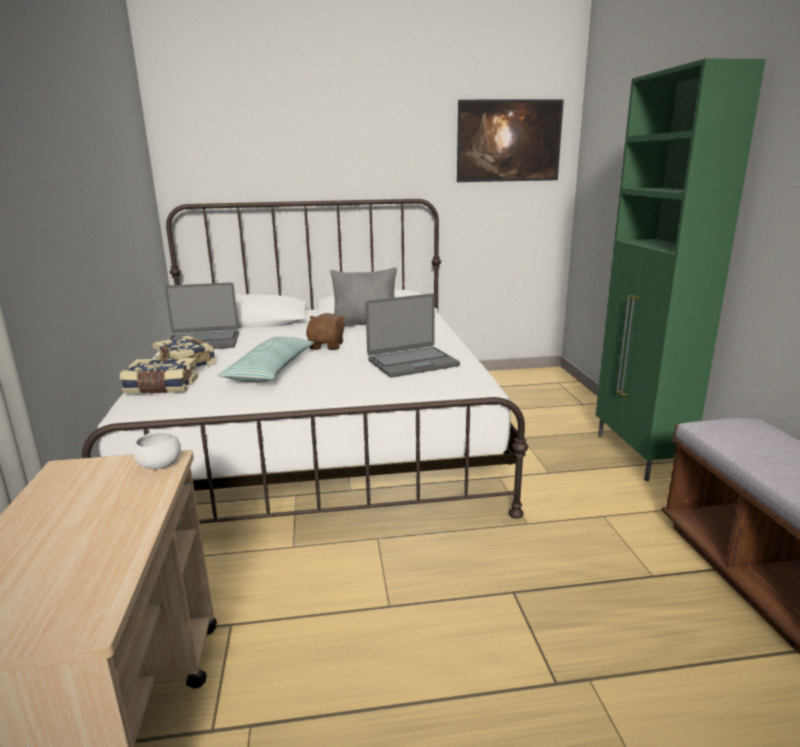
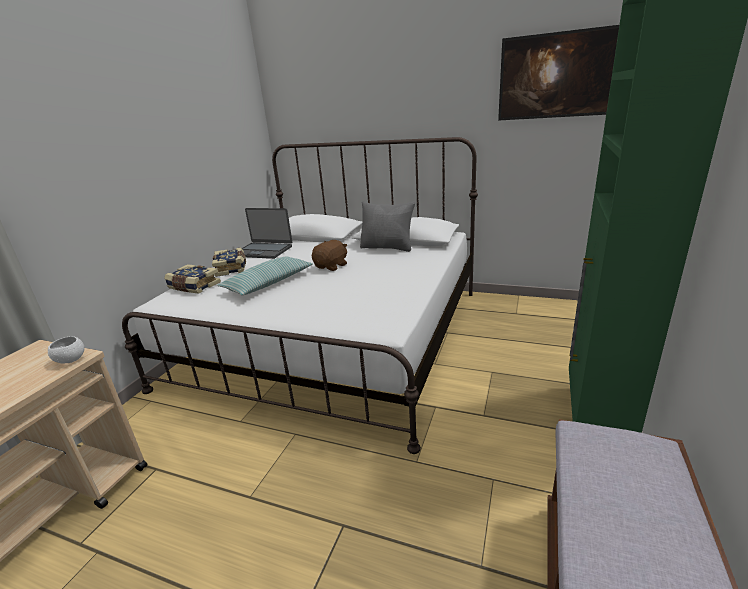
camera: 30 degrees right, 5 degrees up
(412, 363) = (369, 294): laptop -> none

